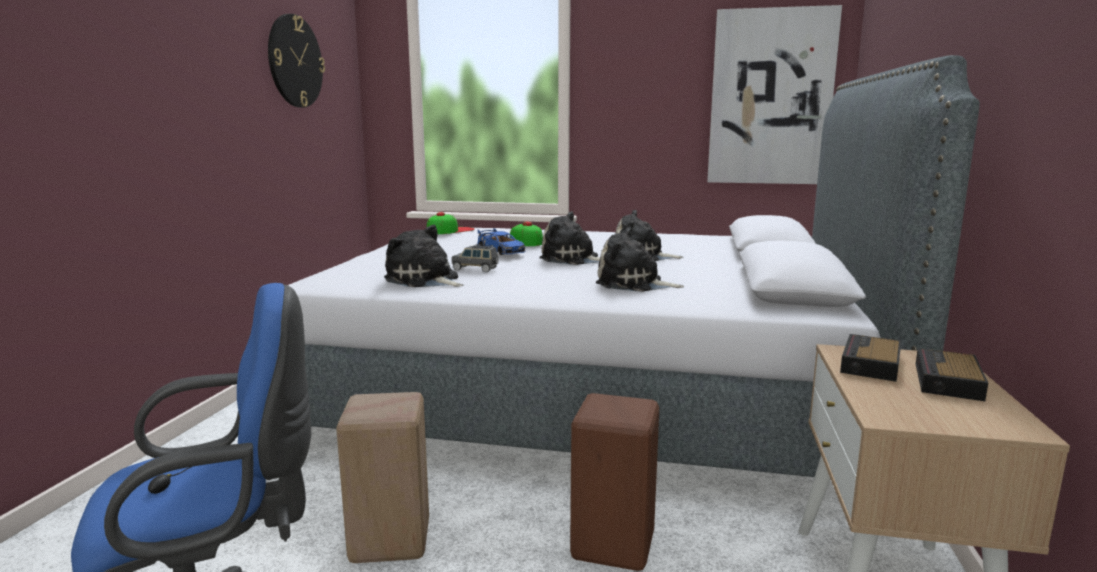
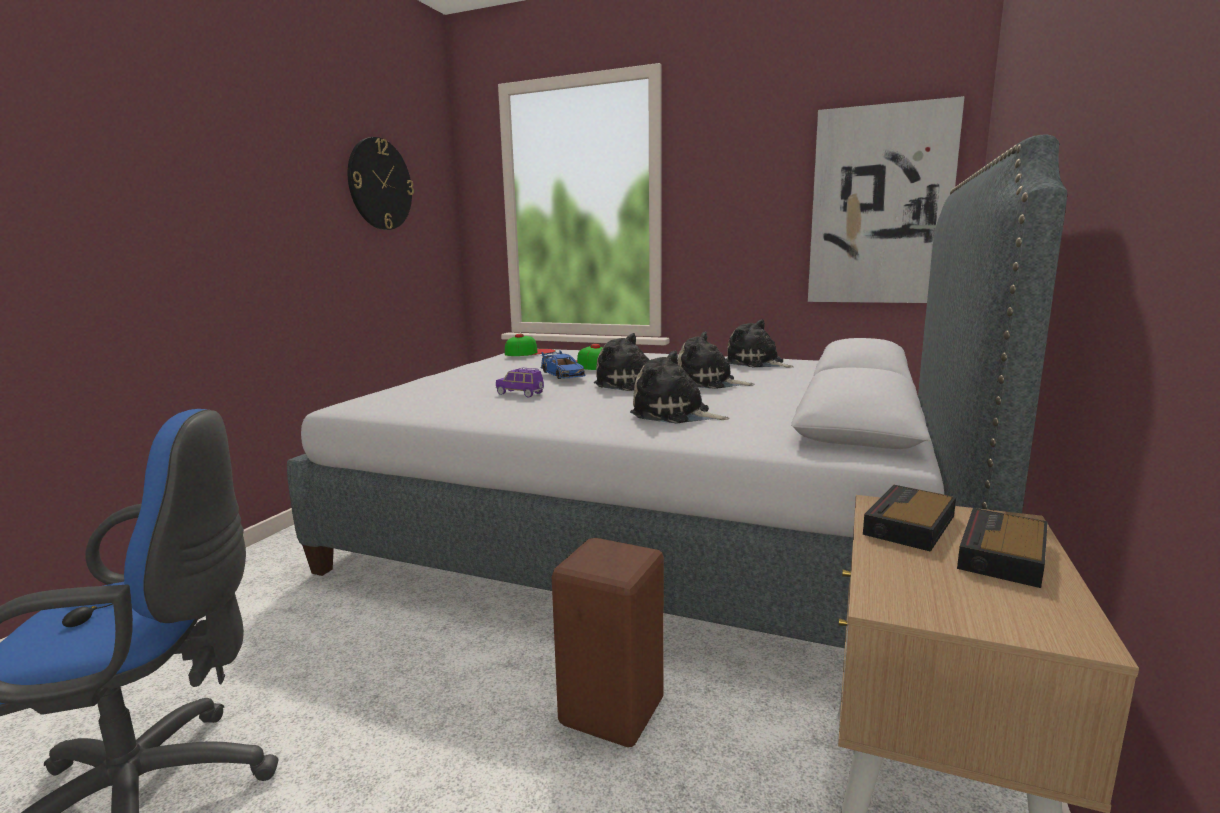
camera: 10 degrees right, 0 degrees up
(388, 539) = (380, 680): beige stool -> none
(424, 280) = (458, 405): plush toy -> plush toy (756, 363)
(475, 269) = (520, 394): grey toy car -> purple toy car

